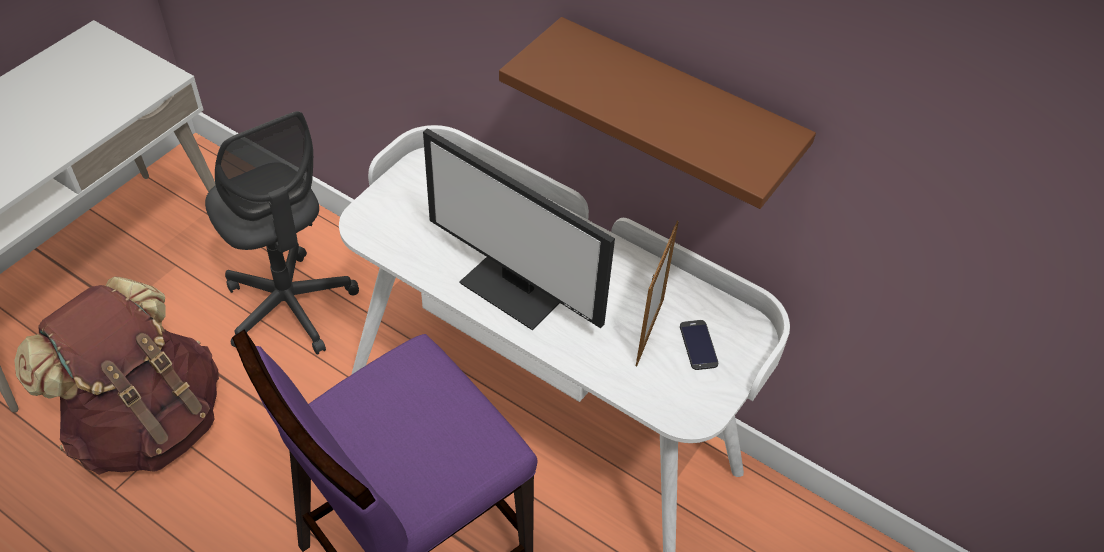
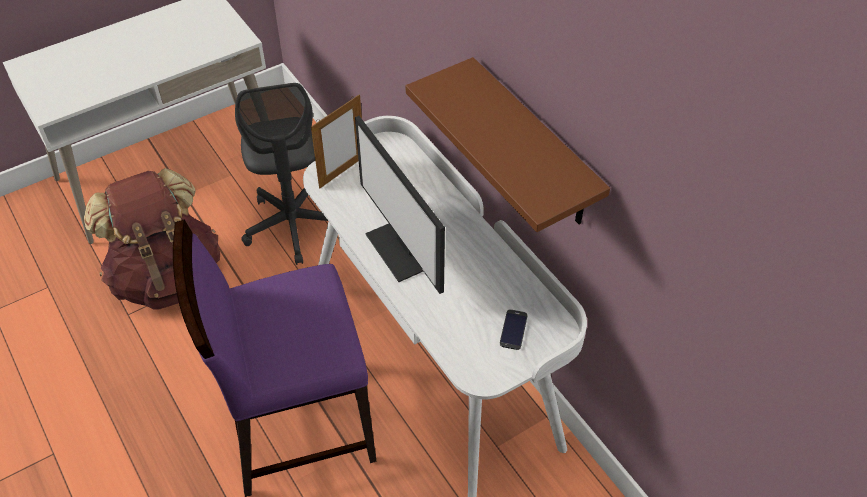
camera: 25 degrees right, 0 degrees up
(649, 332) = (482, 309): picture frame -> picture frame (342, 172)

